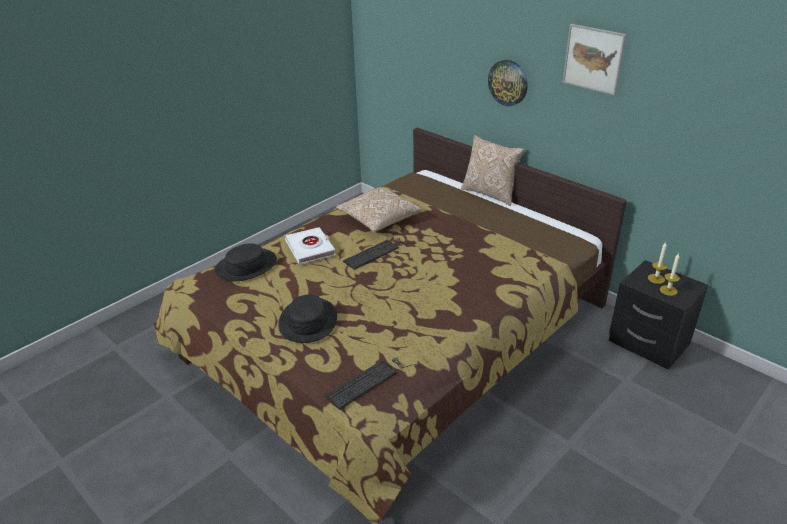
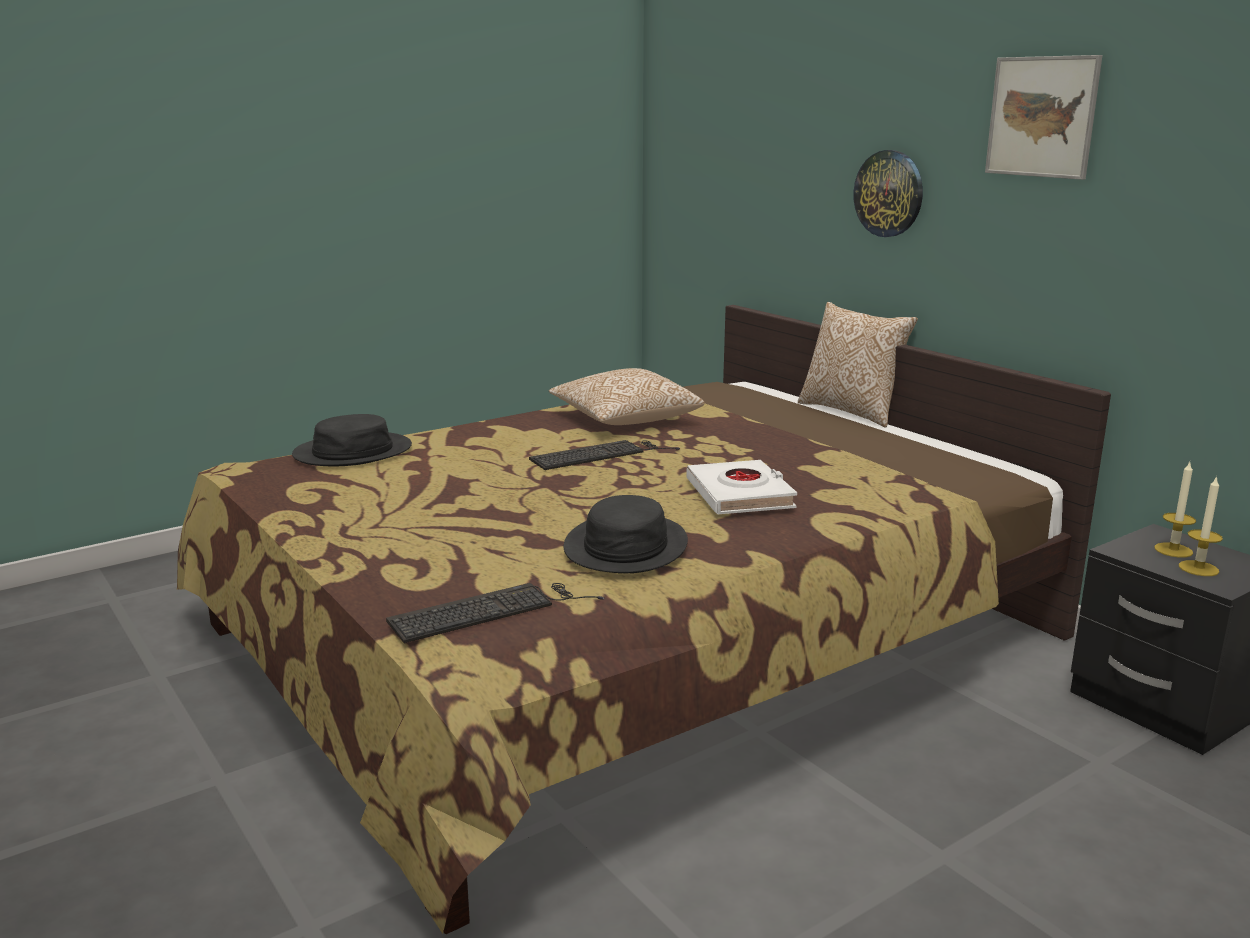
camera: 10 degrees right, 15 degrees down
(308, 321) = (418, 523): black hat -> black hat (625, 546)
(310, 249) = (479, 442): white book -> white book (740, 495)

